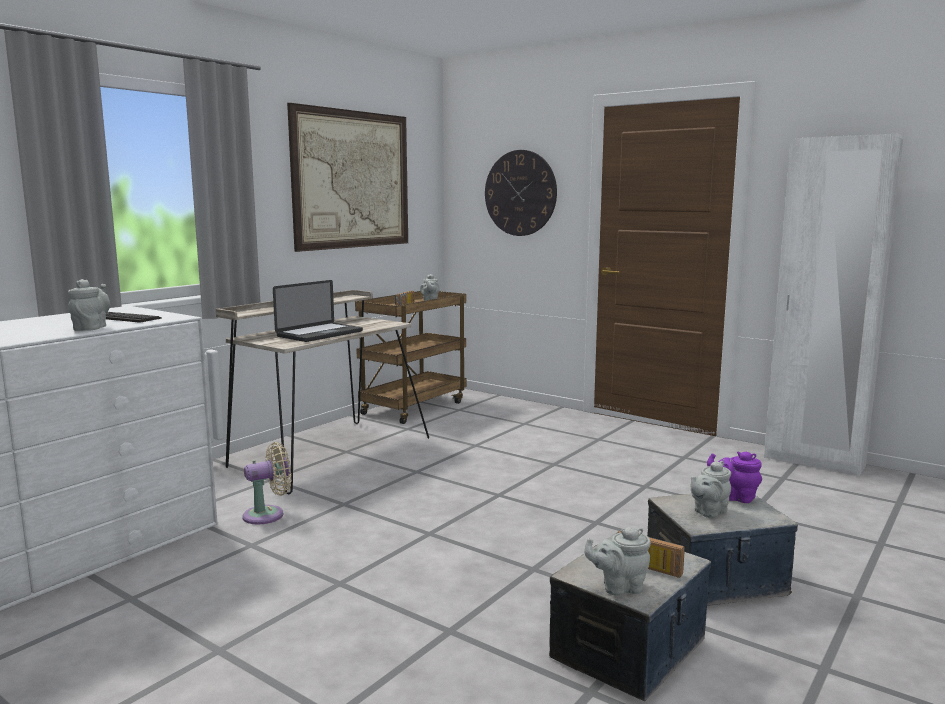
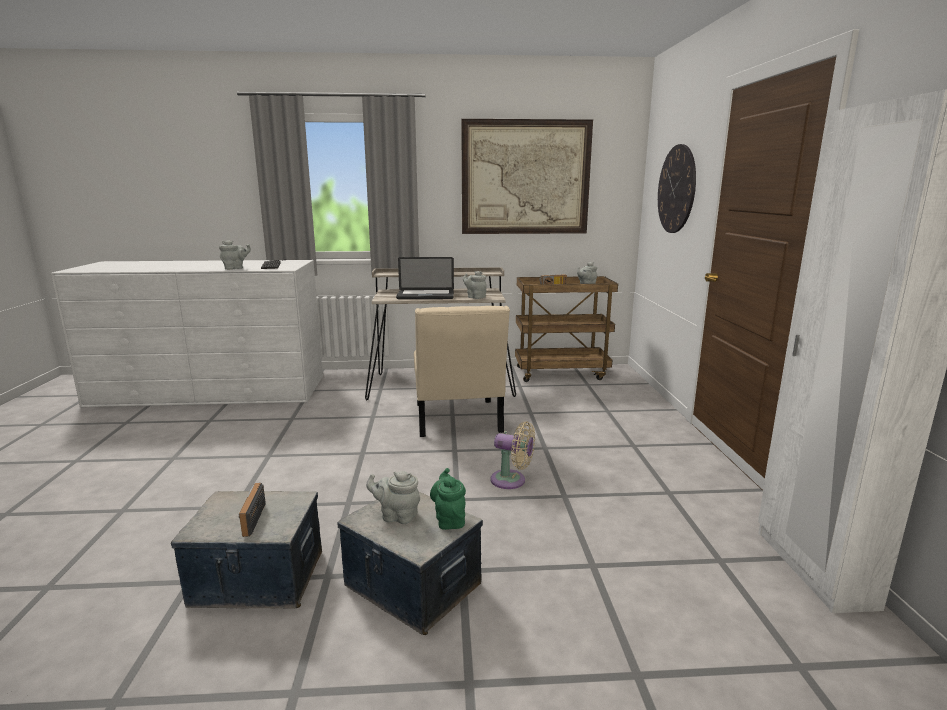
camera: 50 degrees right, 5 degrees up
(268, 515) = (333, 407): beige fan -> beige fan (511, 481)
(436, 474) = (458, 421): none -> beige chair
(619, 587) = (209, 518): grey teapot -> grey teapot (475, 297)
(735, 497) = (449, 519): purple teapot -> green teapot

